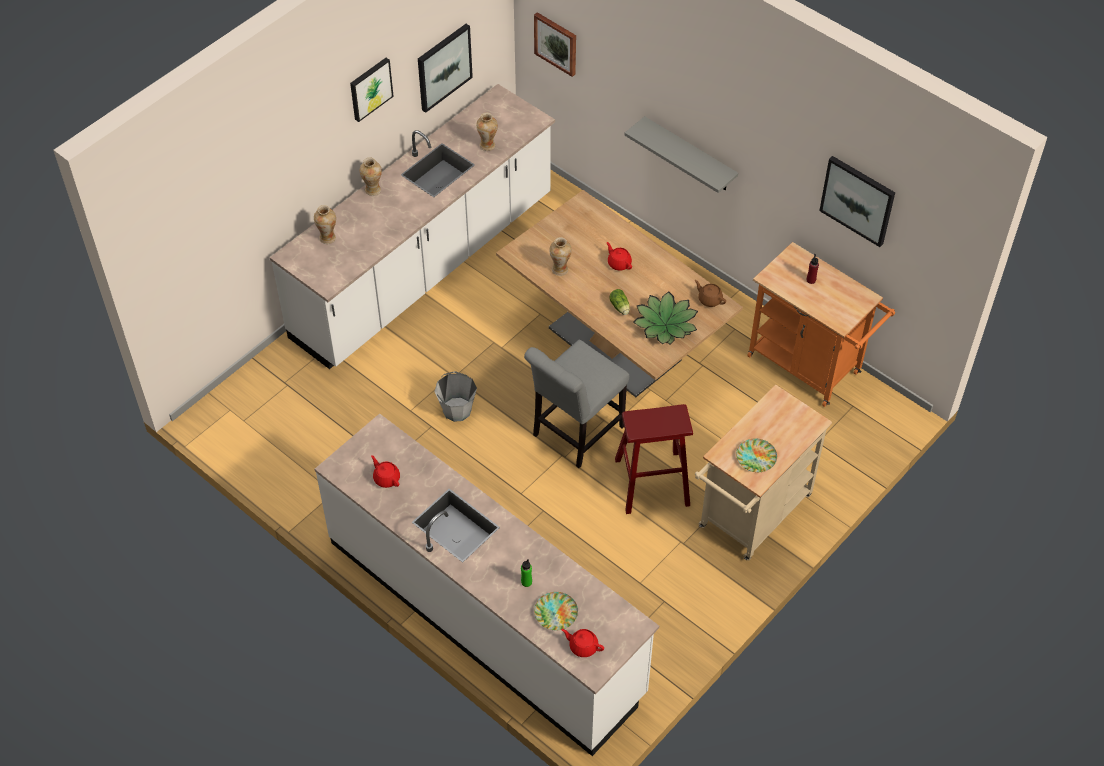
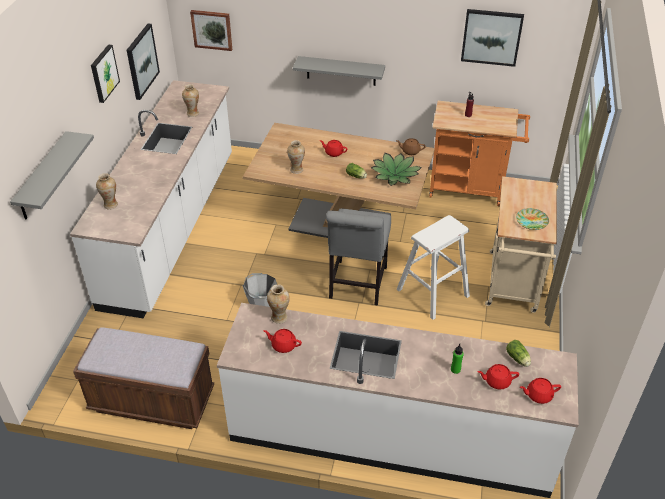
camera: 30 degrees left, 10 degrees down
(247, 200) = (43, 177): none -> grey shelf
(285, 466) = (152, 401): none -> brown bench
(373, 190) = (125, 165): vase -> vase (279, 317)
(555, 613) = (496, 381): plate -> red teapot
(595, 602) = (518, 359): none -> lettuce
(651, 482) = (432, 293): red stool -> white stool

